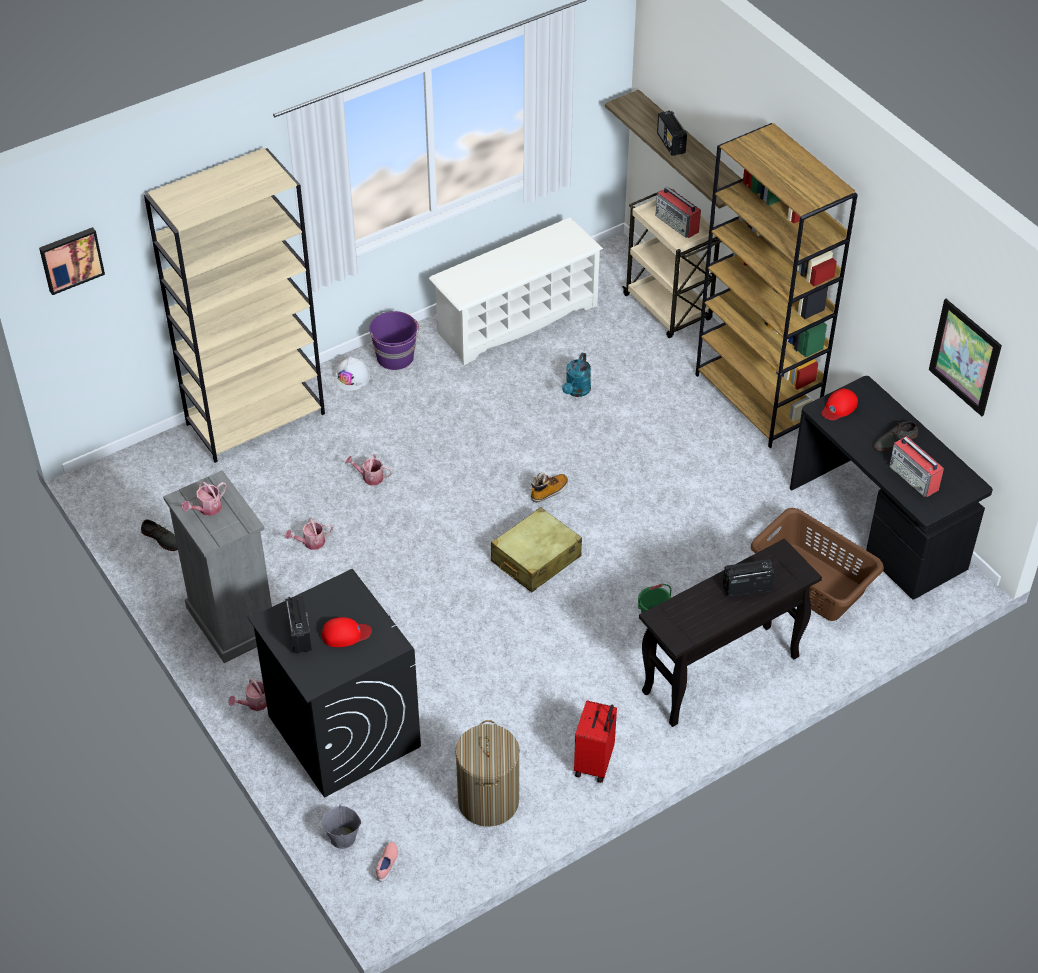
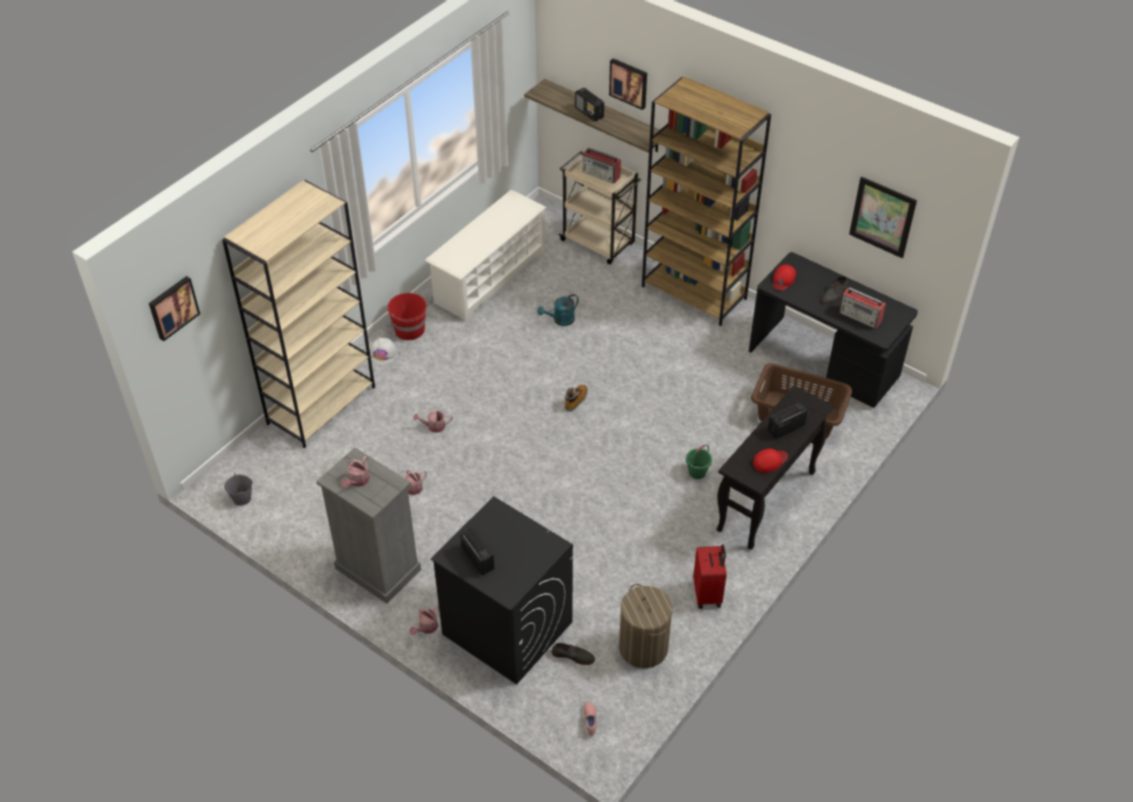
camera: 20 degrees left, 0 degrees up
(161, 538) = (289, 519): grey shoe -> grey shoe (573, 655)
(343, 838) = (546, 711): grey bucket -> grey bucket (242, 498)
(345, 634) = (514, 548): red cap -> red cap (770, 461)
(395, 357) = (410, 330): purple bucket -> red bucket
(535, 559) = (590, 454): beige suitcase -> none
(576, 391) = (560, 320): turquoise watering can -> turquoise watering can turned 60 degrees clockwise
(721, 117) = (629, 83): none -> picture

